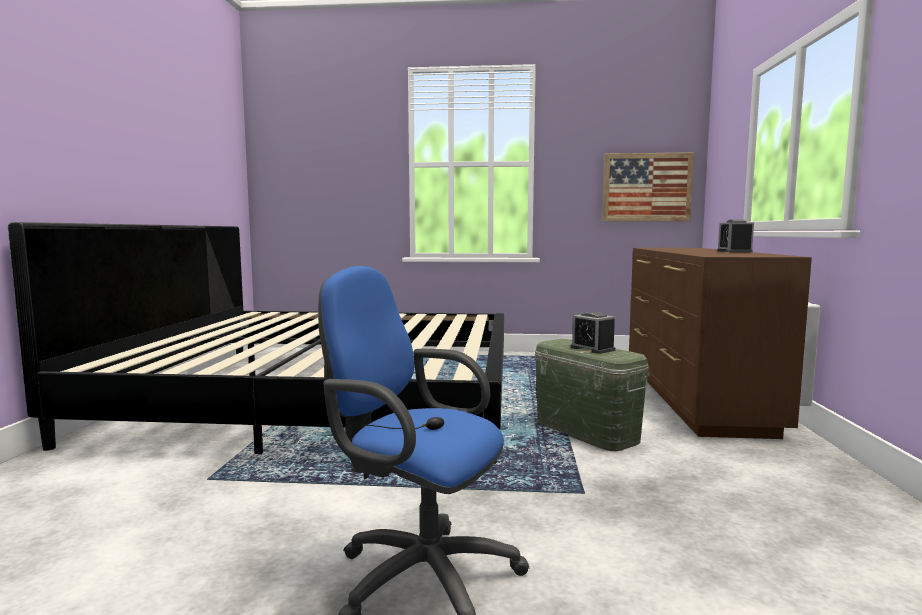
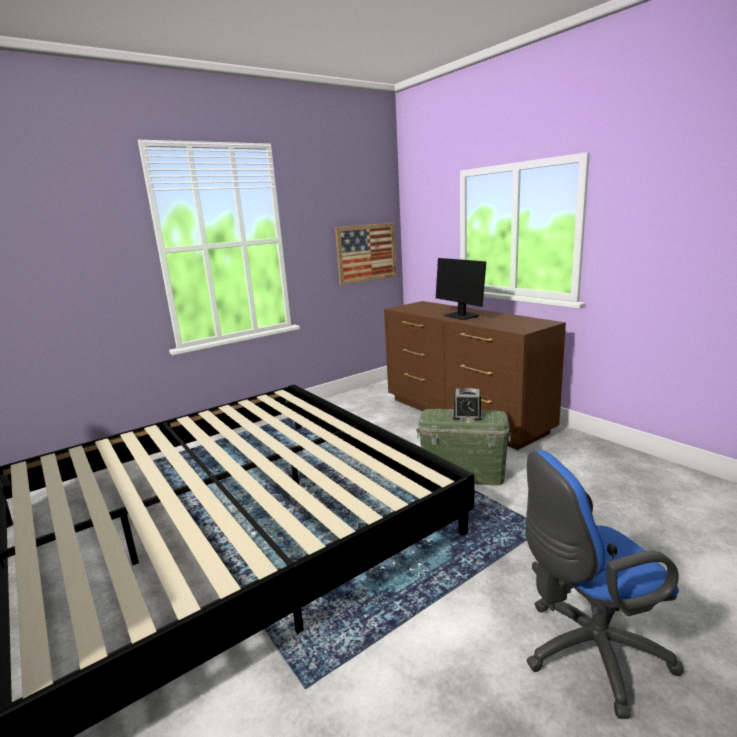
camera: 40 degrees left, 10 degrees up
(692, 251) = (461, 316): none -> monitor
(734, 251) = (486, 313): alarm clock -> none

